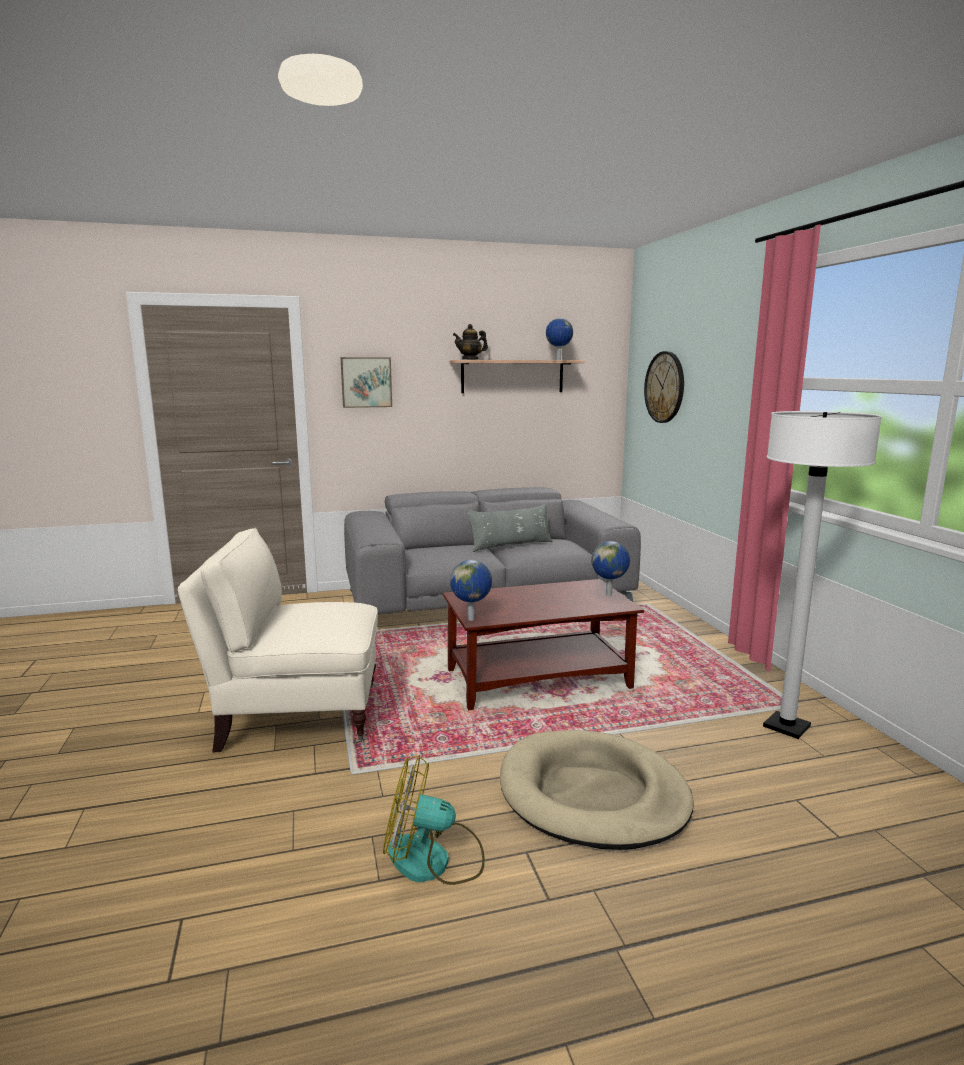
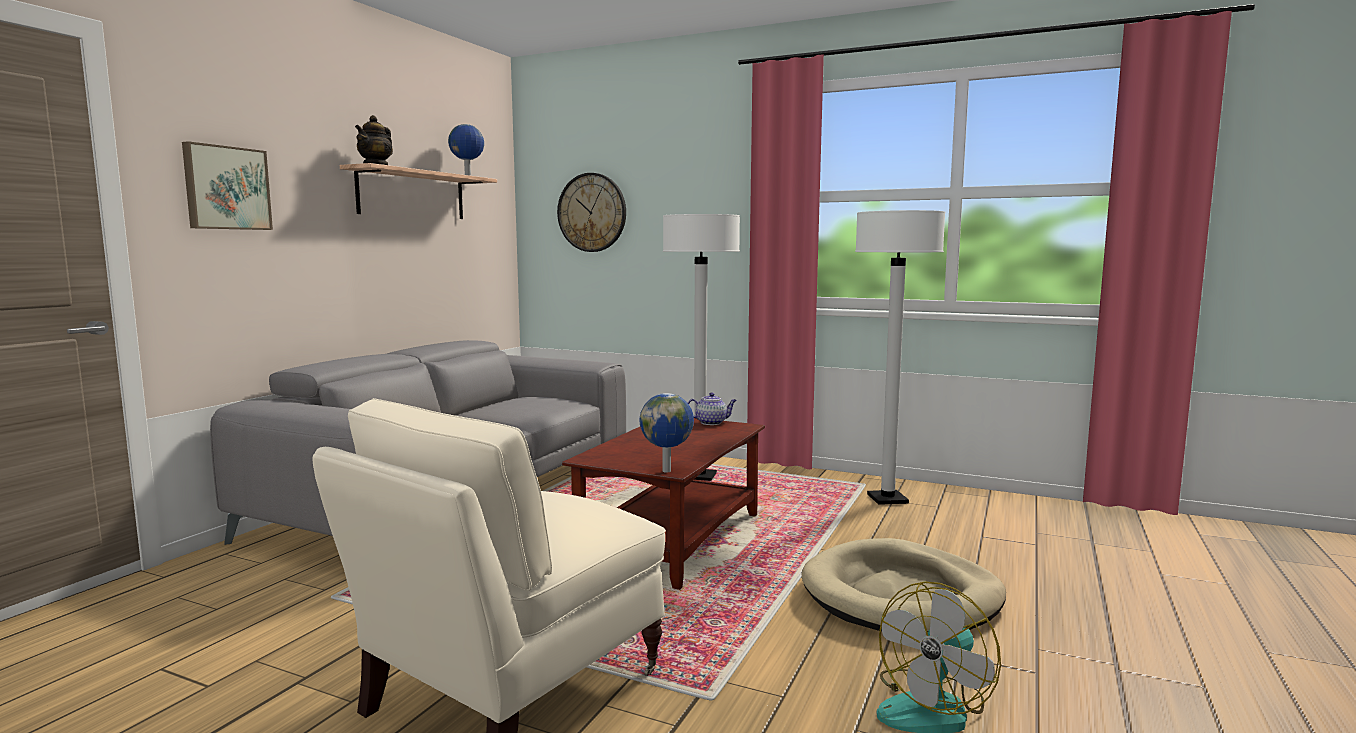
camera: 50 degrees left, 5 degrees down
(510, 545) = (496, 410): grey pillow -> none
(609, 595) = (711, 422): globe -> teapot
(664, 643) = (700, 476): none -> white floor lamp

